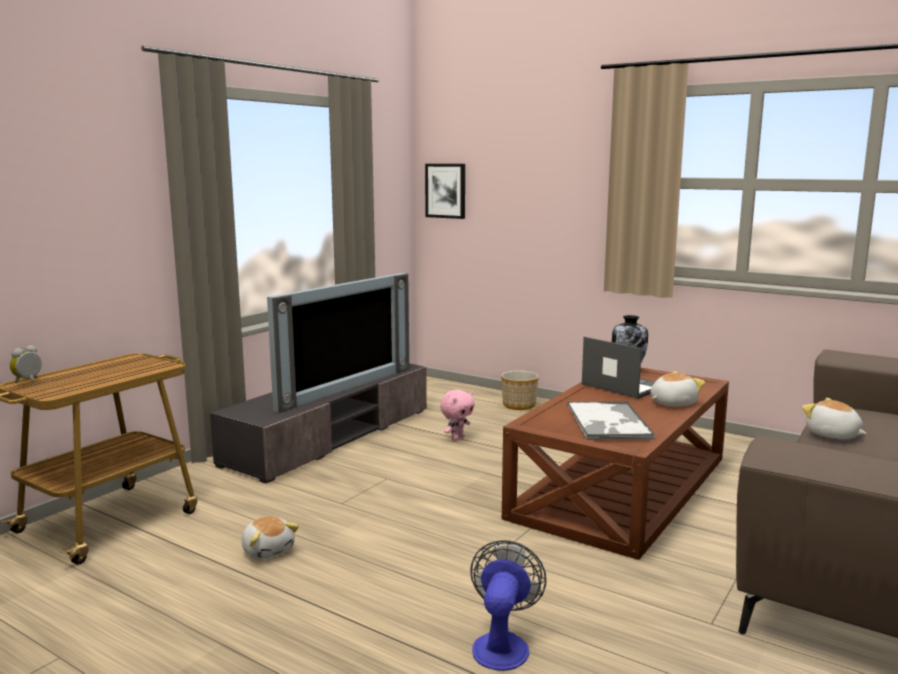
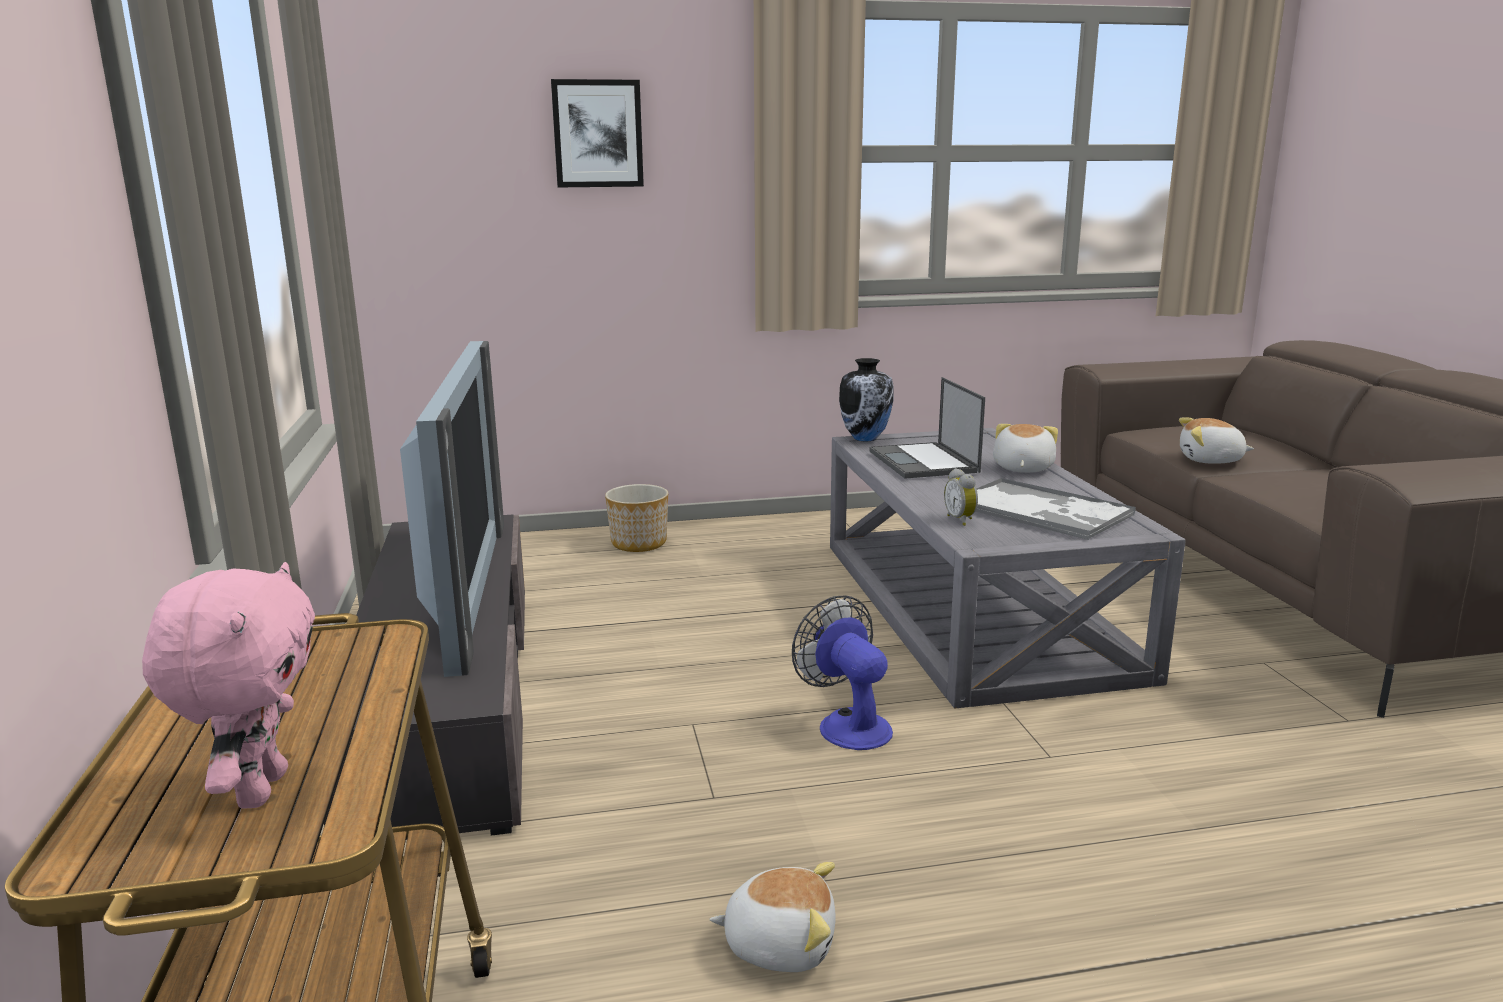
camera: 45 degrees left, 5 degrees up
(29, 381) = (101, 830): alarm clock -> alarm clock (961, 520)
(446, 190) = (411, 179): picture -> picture (597, 134)
(457, 438) = (658, 620): pink plush toy -> pink plush toy (258, 789)
(502, 644) = (1297, 867): fan -> fan (847, 724)
(622, 386) = (924, 462): laptop -> laptop turned 105 degrees counterclockwise
(623, 487) = (975, 606): brown coffee table -> grey coffee table

